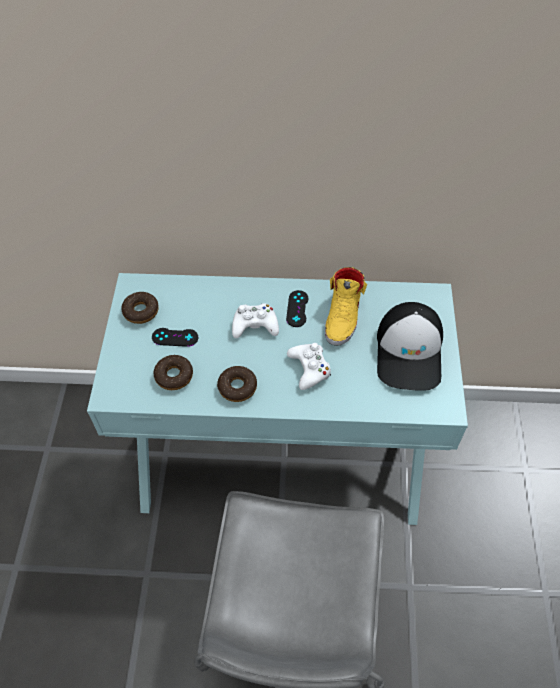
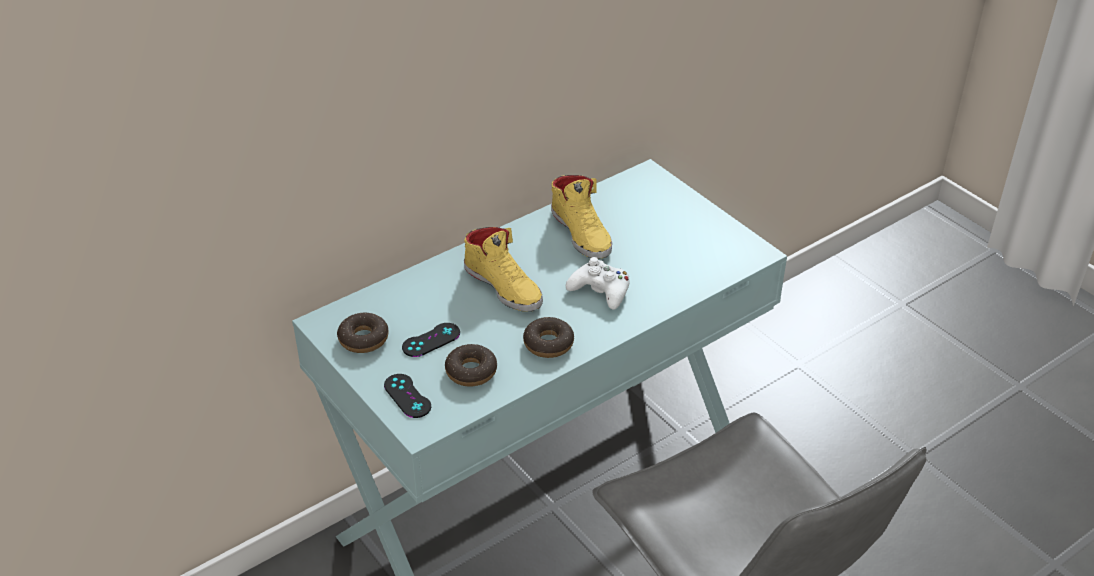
camera: 40 degrees left, 15 degrees down
(255, 325) = (504, 285): white game controller -> yellow shoe
(297, 308) = (530, 250): black game controller -> black game controller (407, 396)
(410, 352) = (676, 229): cap -> none

